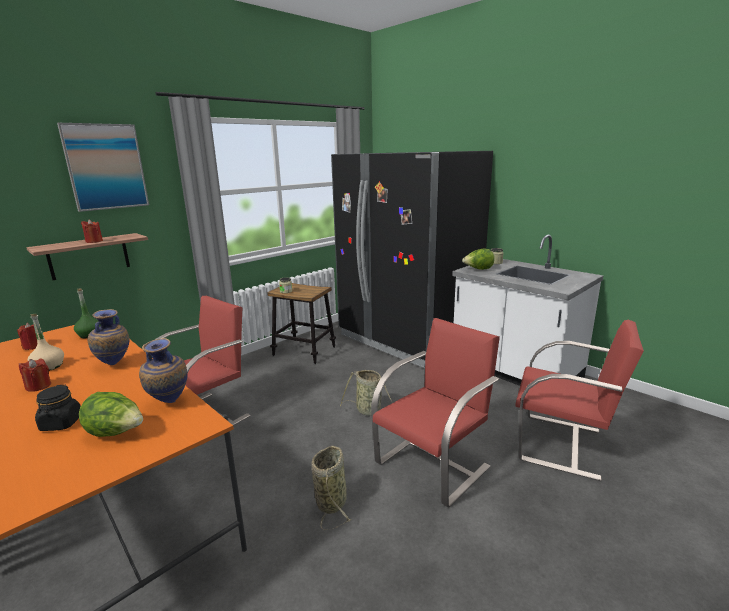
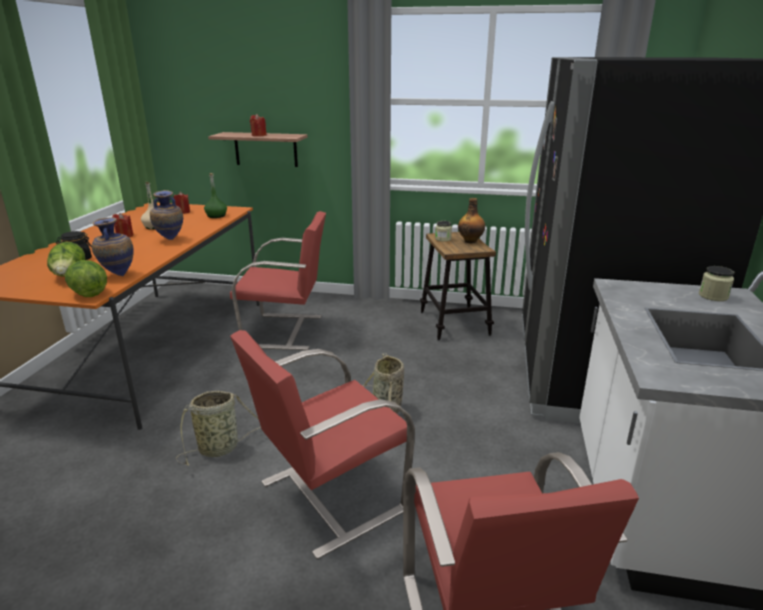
camera: 55 degrees right, 5 degrees up
(105, 167) = (288, 64): picture -> none
(303, 287) = (470, 241): none -> bottle
(434, 464) = (329, 496): red chair -> red chair turned 135 degrees clockwise
(478, 269) = (639, 292): lettuce -> lettuce (88, 293)

